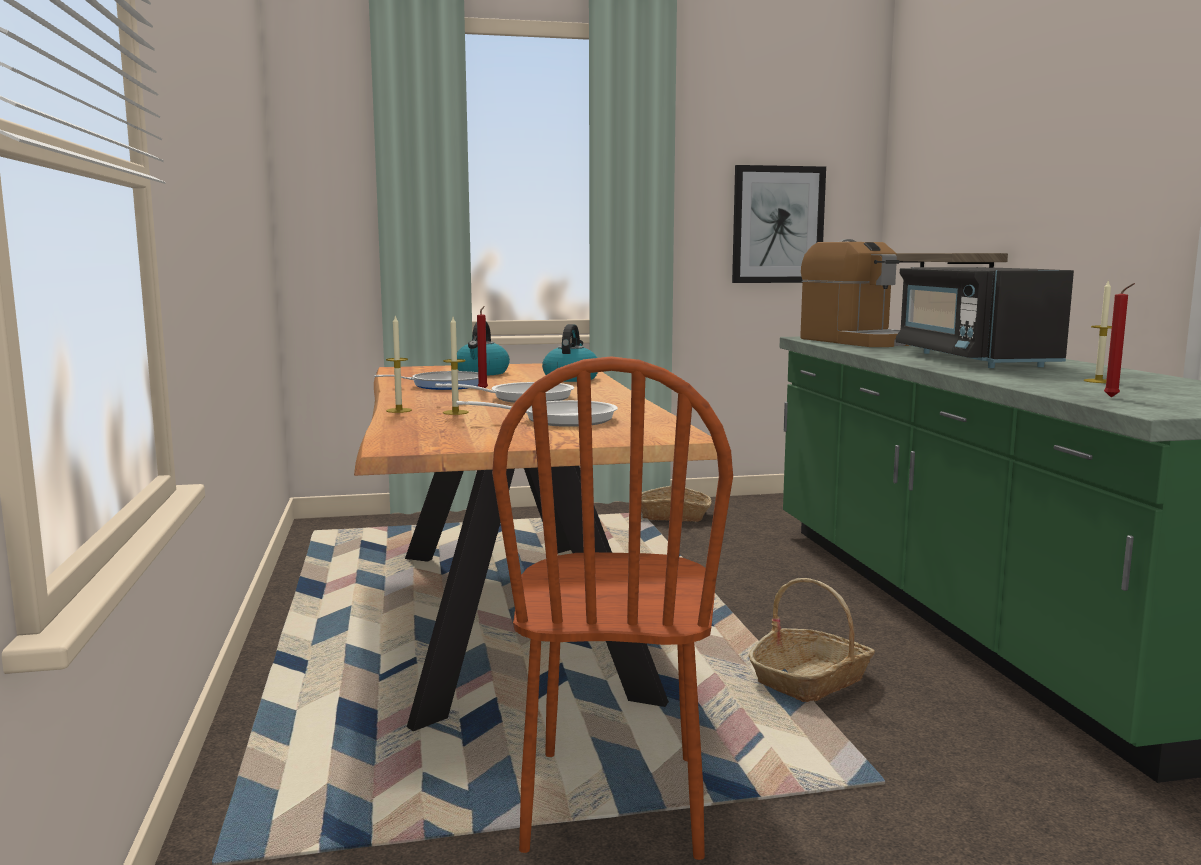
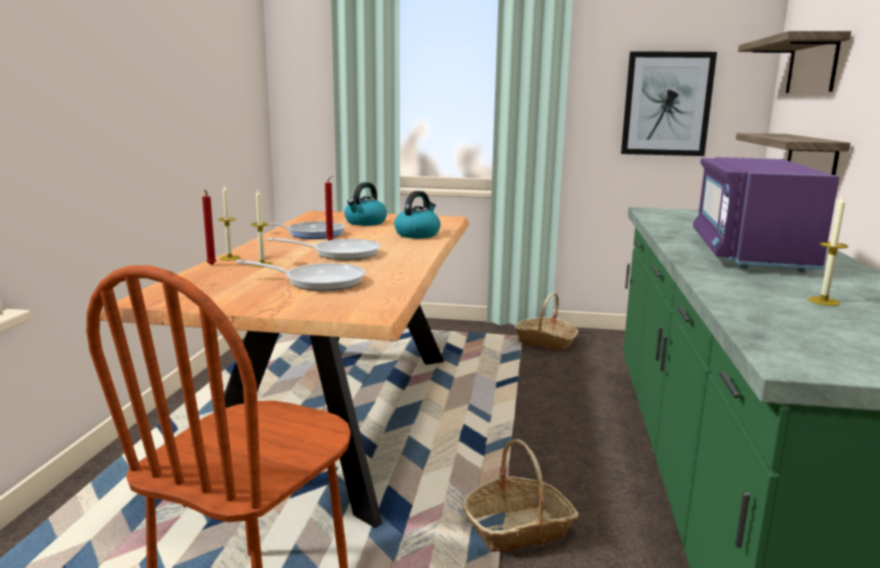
camera: 20 degrees right, 5 degrees up
(857, 341) = (685, 218): coffee machine -> none
(939, 179) = (812, 65): none -> shelf
(972, 359) = (749, 253): black microwave -> purple microwave
(1113, 397) = (788, 332): red candle -> red candle (211, 265)

